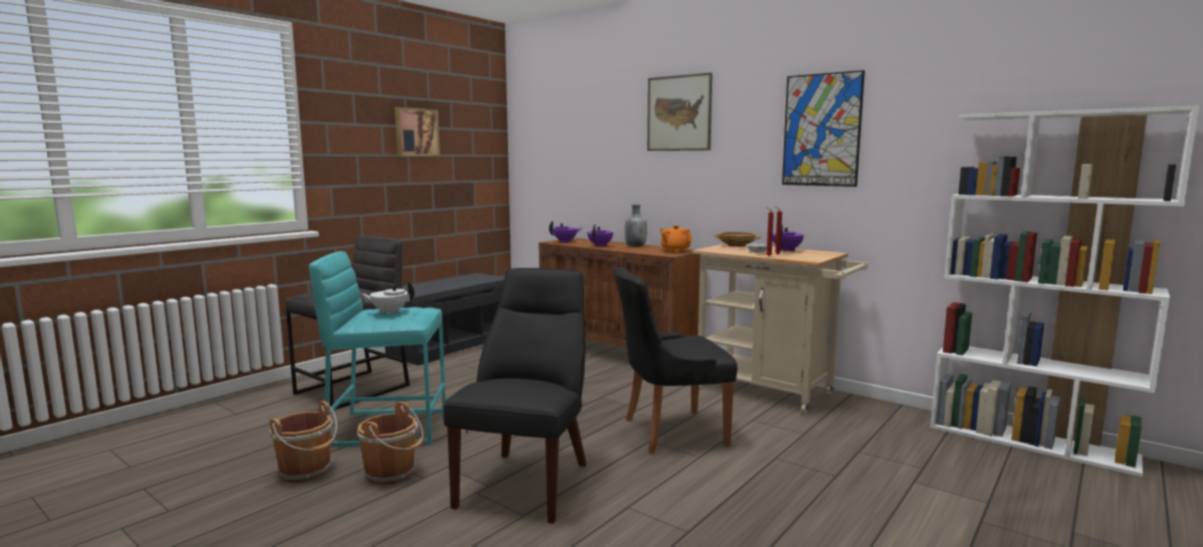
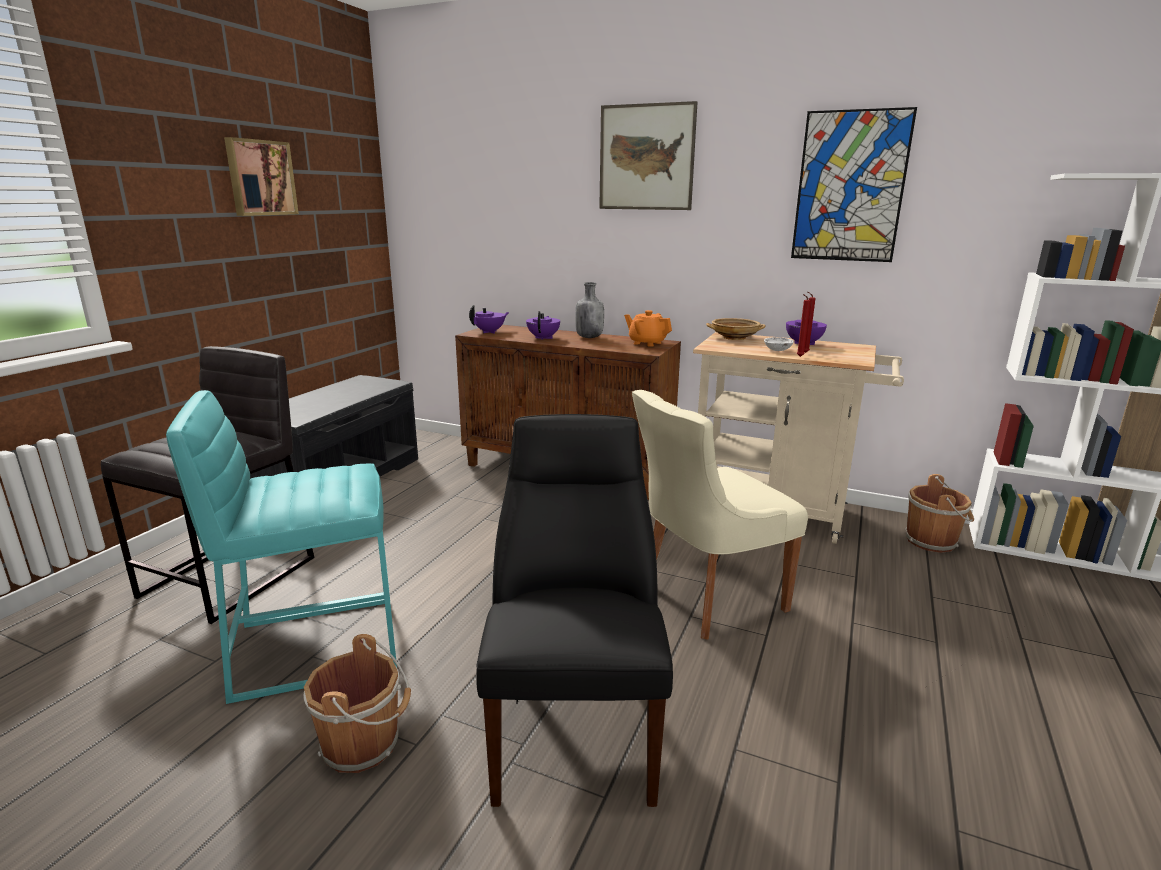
camera: 15 degrees left, 10 degrees up
(307, 471) = (218, 766): brown bucket -> brown bucket (933, 541)
(389, 312) = (306, 486): white teapot -> none
(670, 432) = (705, 596): black chair -> beige chair

